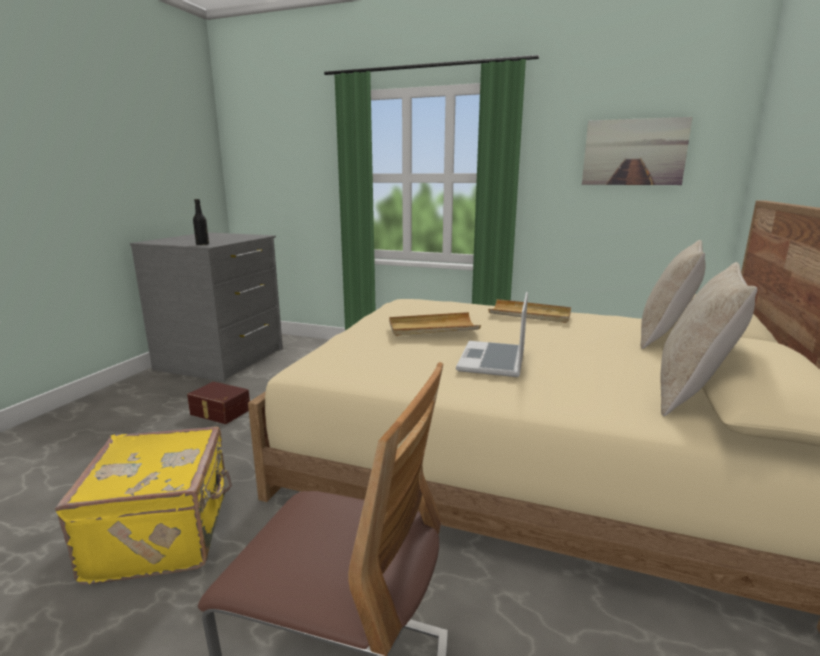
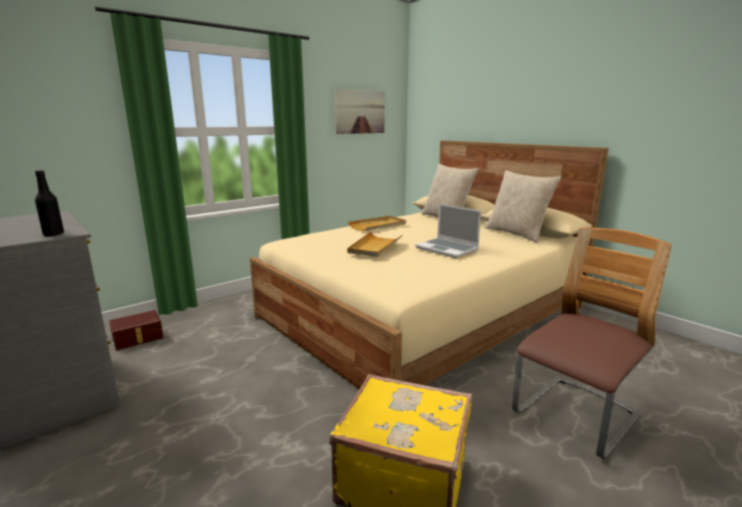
camera: 60 degrees left, 0 degrees up
(219, 412) = (201, 419): brown storage box -> brown storage box (138, 338)

